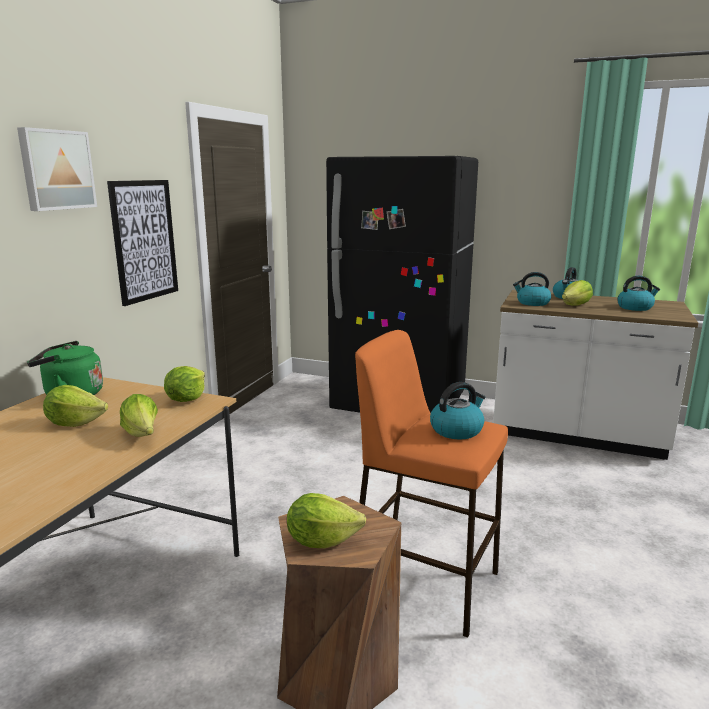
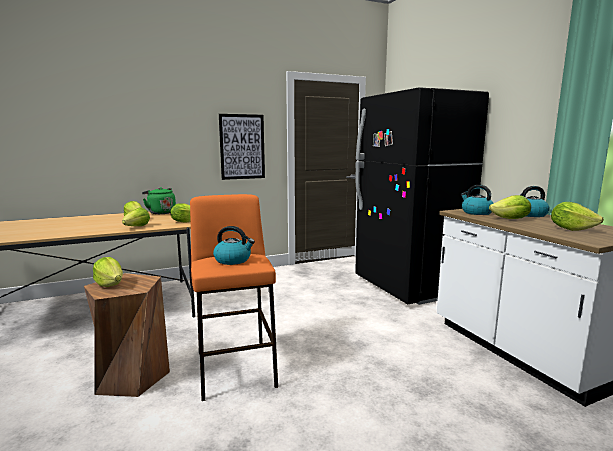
camera: 45 degrees right, 5 degrees down
(56, 170) = (186, 107): picture -> none
(635, 307) = (571, 229): kettle -> lettuce

